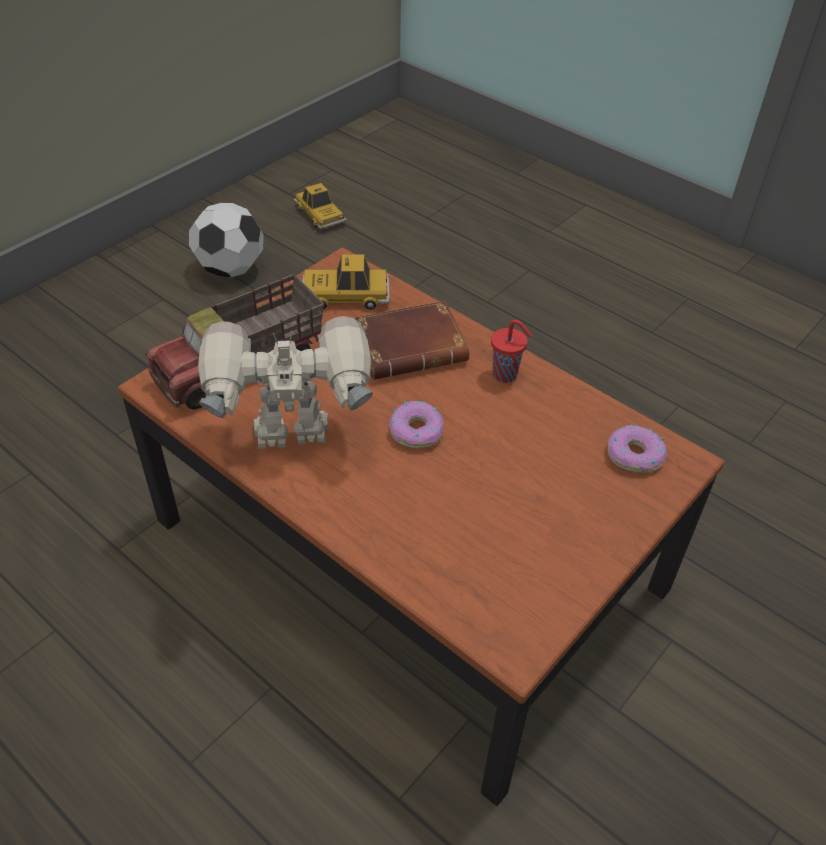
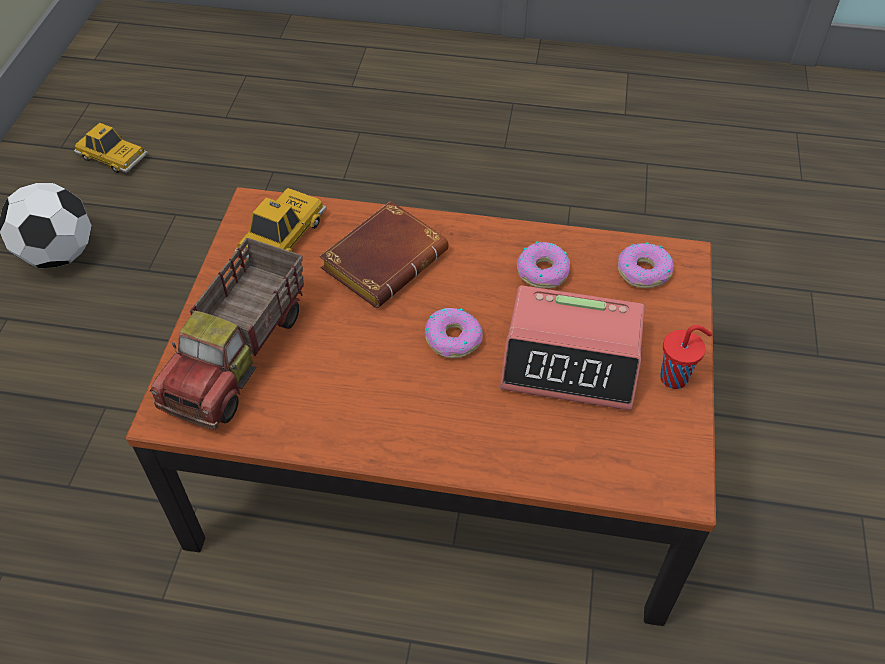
camera: 30 degrees left, 5 degrees up
(292, 439) = (348, 402): toy robot -> none
(345, 296) = (282, 236): toy car -> toy car turned 150 degrees clockwise
(505, 495) = (572, 359): none -> alarm clock
(506, 375) = (488, 248): red cup -> red cup (675, 378)
(539, 414) = (543, 271): none -> donut

